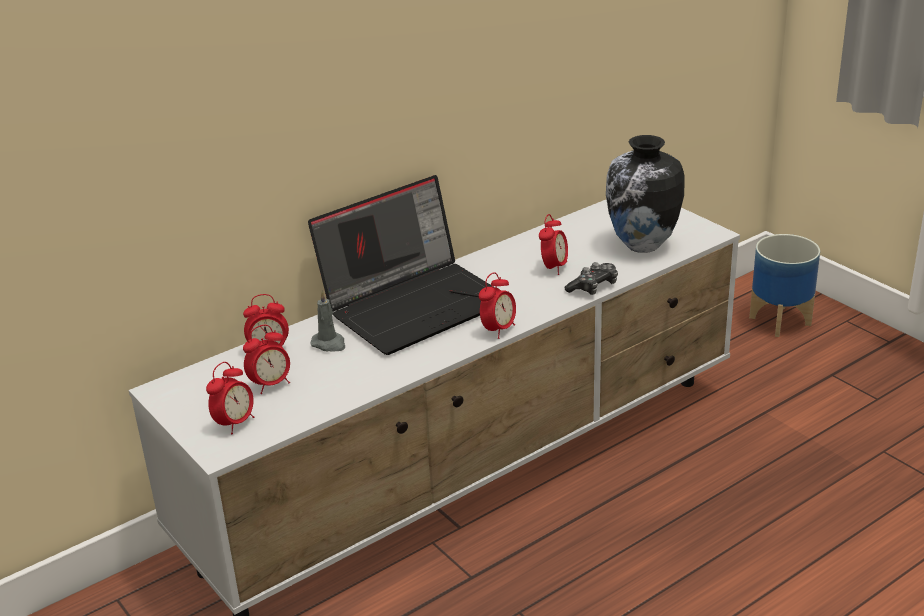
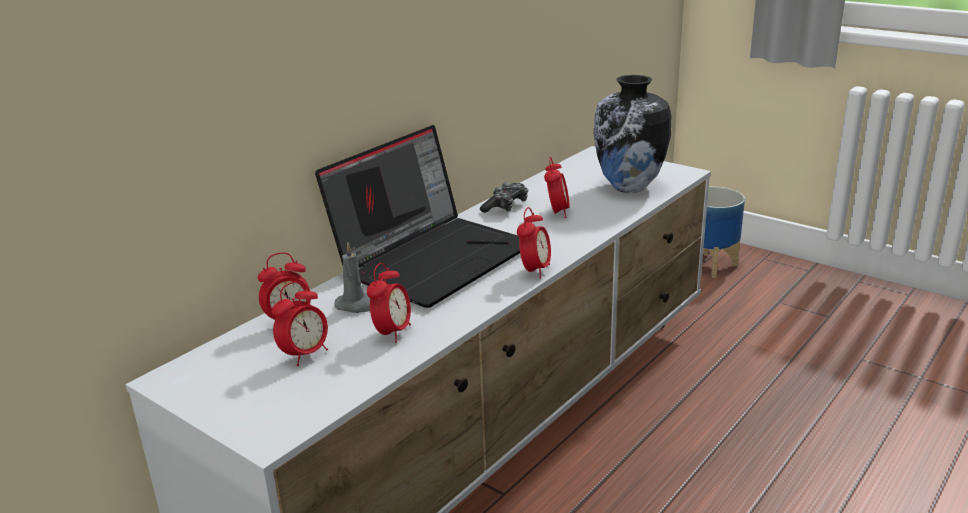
camera: 15 degrees left, 5 degrees down
(235, 423) = (276, 402): alarm clock -> alarm clock (392, 333)
(593, 287) = (606, 224): game controller -> game controller (506, 206)

